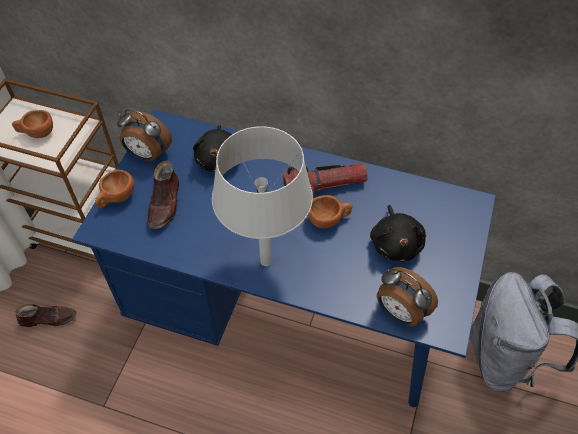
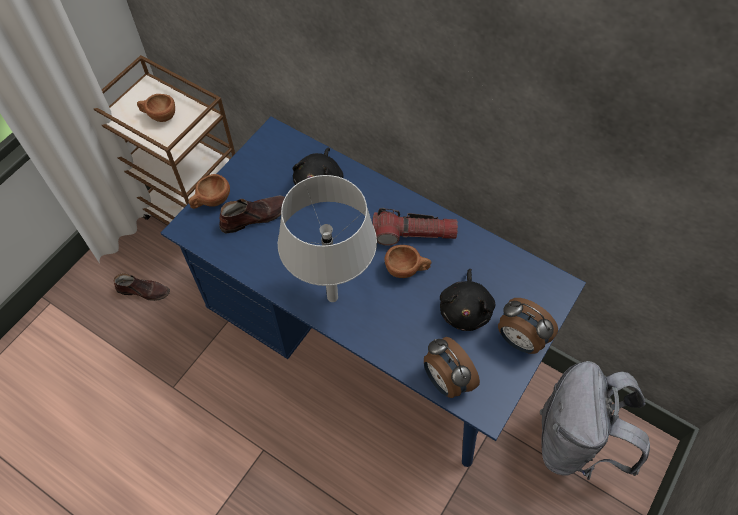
camera: 15 degrees right, 5 degrees up
(148, 155) = (252, 163): alarm clock -> alarm clock (519, 340)
(165, 203) = (255, 216): brown shoe -> brown shoe turned 135 degrees counterclockwise

